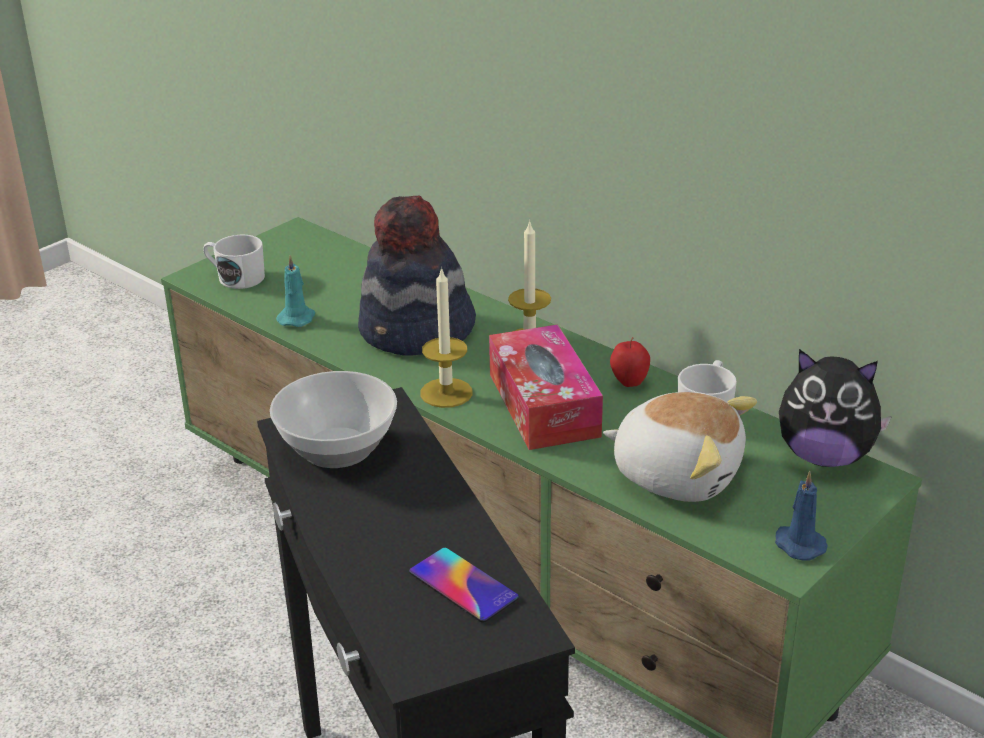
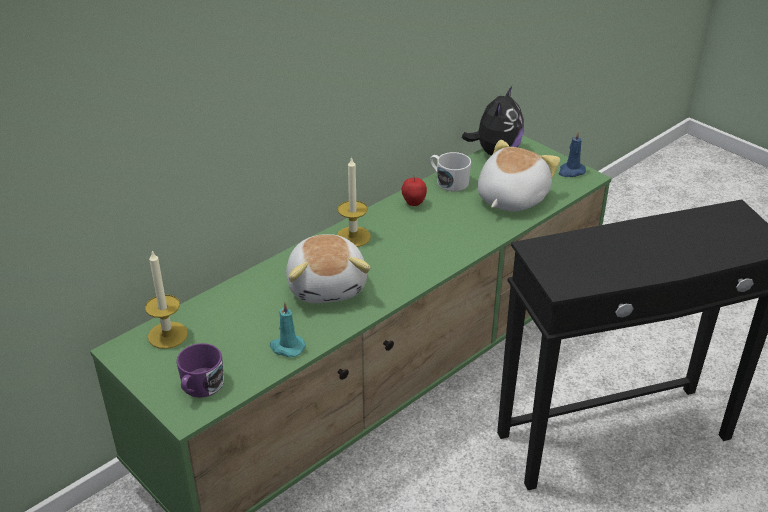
camera: 85 degrees left, 5 degrees up
(235, 277) = (200, 387): white mug -> purple mug
(335, 449) = (585, 268): bowl -> none
(417, 332) = (328, 285): hat -> plush toy
(446, 393) = (413, 275): candle -> candle (167, 335)
(463, 585) = (706, 227): phone -> none
(543, 405) = (434, 237): tissue box -> none

